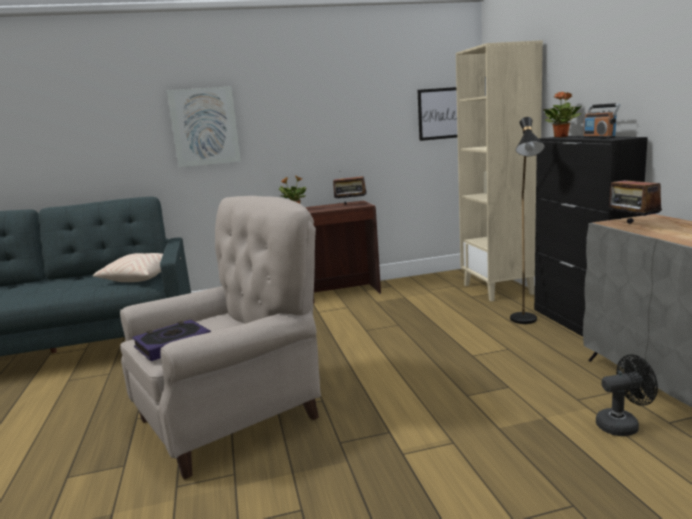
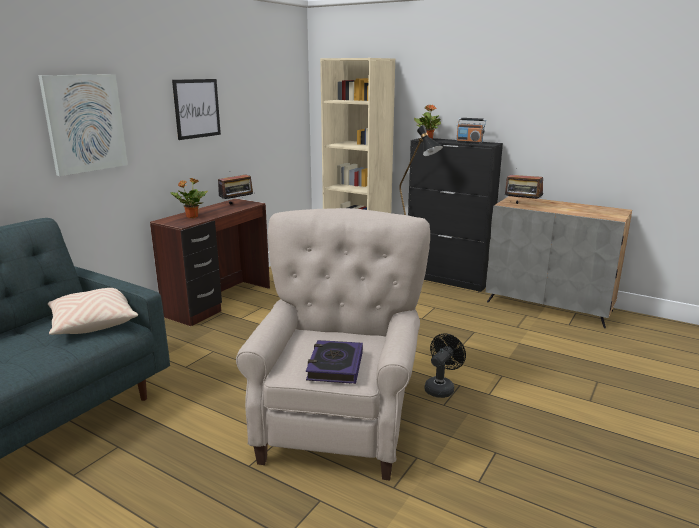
camera: 45 degrees left, 5 degrees up
(441, 113) = (285, 110): picture -> picture (197, 108)
(622, 425) = (555, 333): black fan -> black fan (441, 387)

